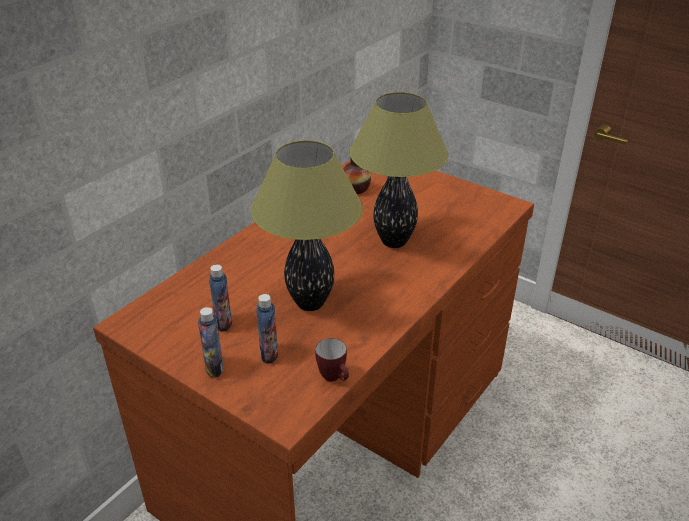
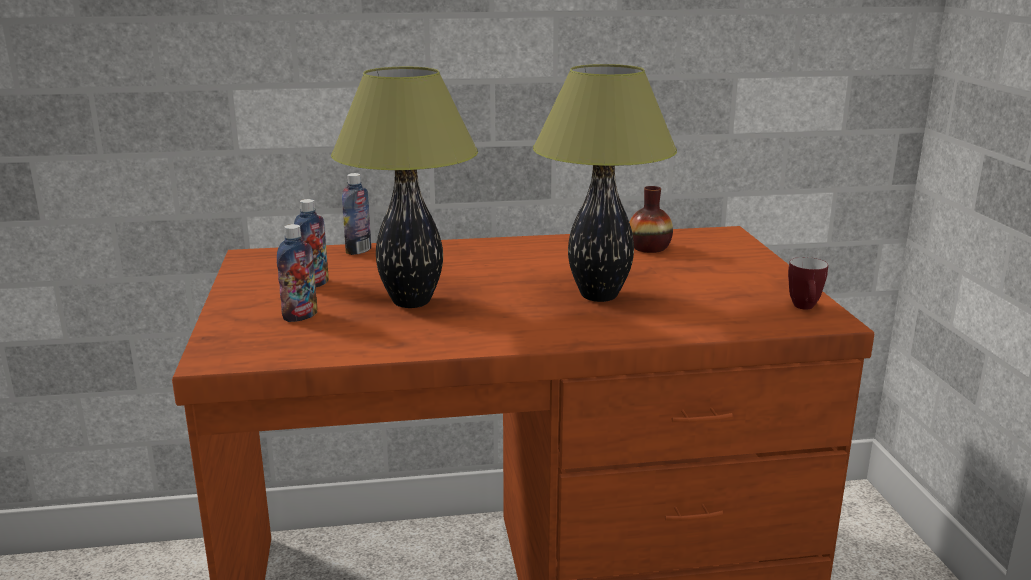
camera: 45 degrees right, 15 degrees down
(214, 368) = (243, 305): bottle -> bottle (358, 250)
(334, 378) = (311, 355): mug -> mug (805, 308)

